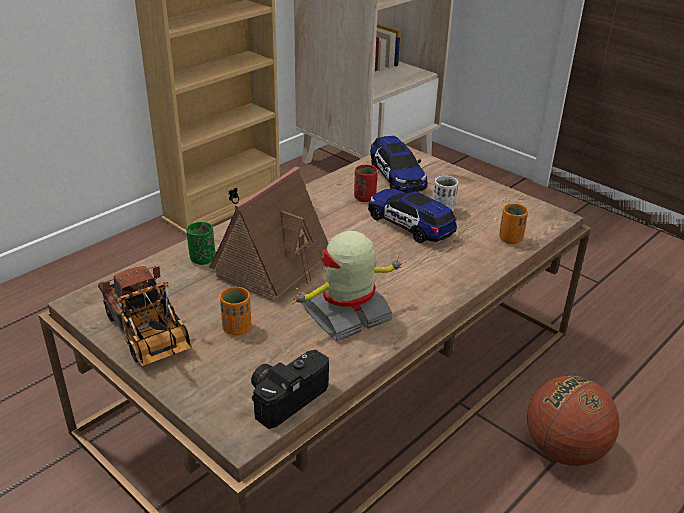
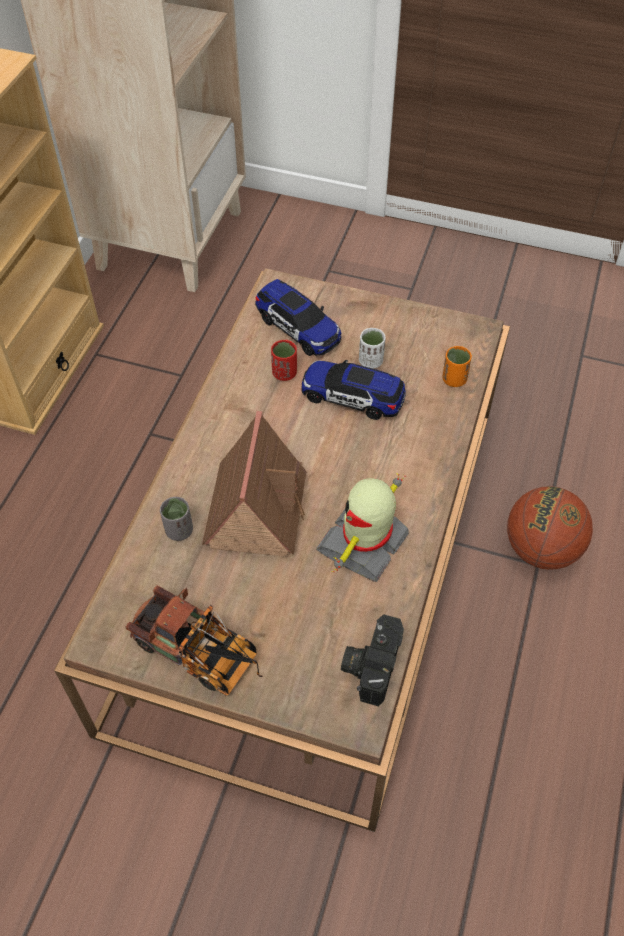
camera: 25 degrees left, 20 degrees up
(202, 259) = (179, 530): green cup -> grey cup
(237, 328) = (275, 606): orange cup -> none

